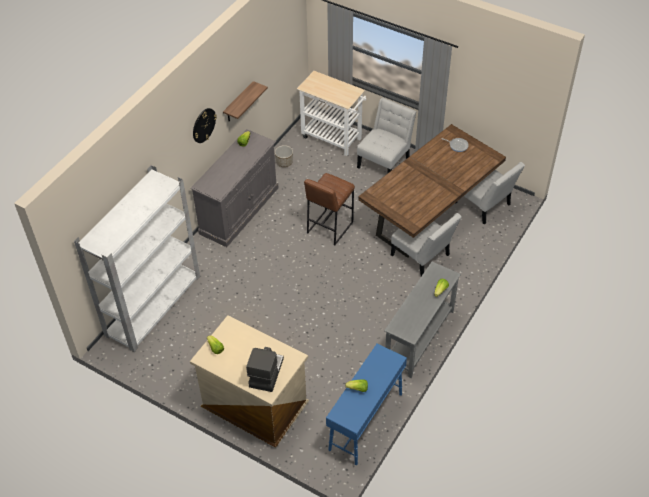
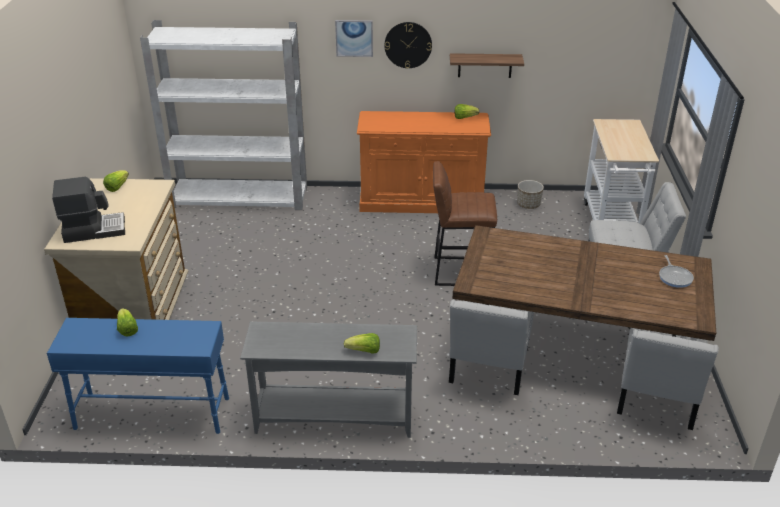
camera: 60 degrees right, 15 degrees down
(178, 146) = (354, 38): none -> picture
(240, 210) = (422, 201): grey cabinet -> orange cabinet

